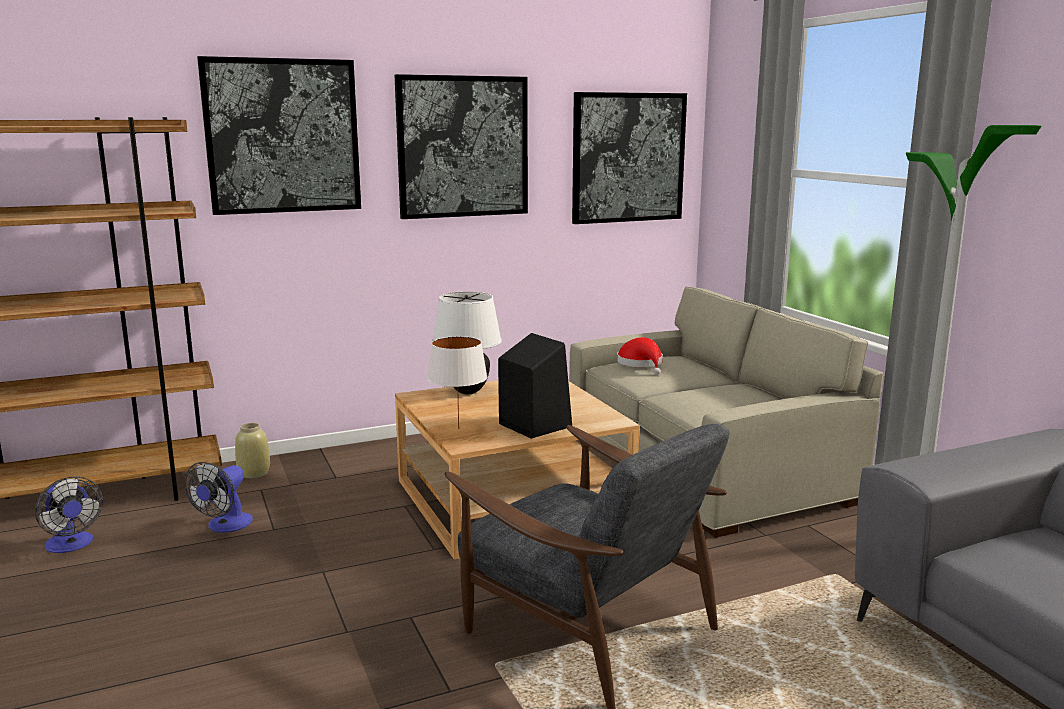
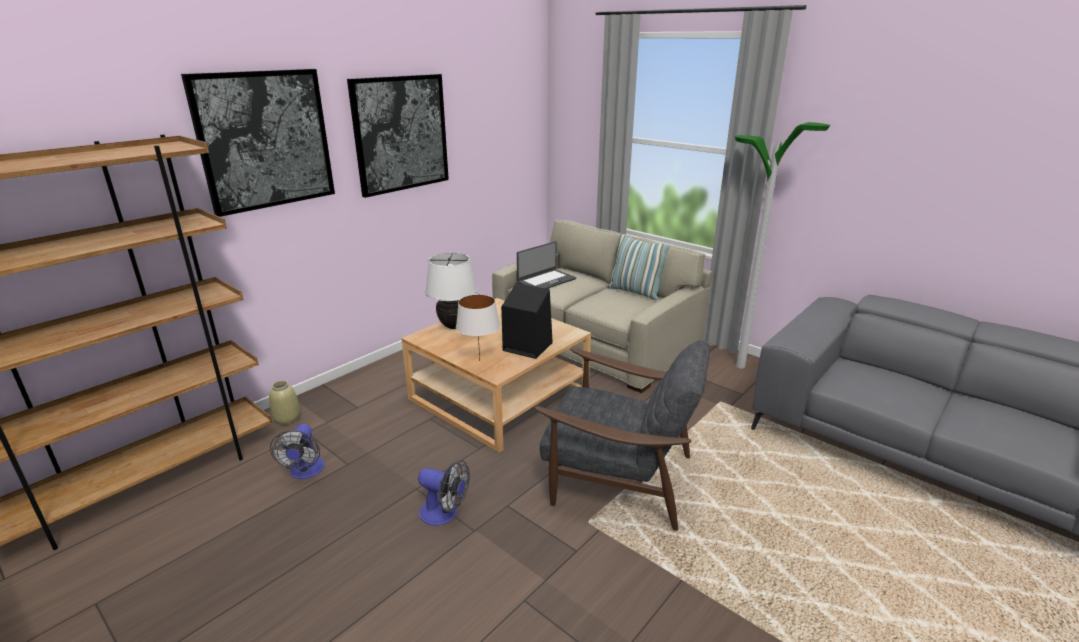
camera: 25 degrees left, 10 degrees up
(71, 545) = (183, 526): fan -> fan (444, 514)
(628, 158) = (506, 129): picture -> none
(641, 364) = (546, 280): red hat -> laptop
(758, 392) = (635, 292): none -> pillow

